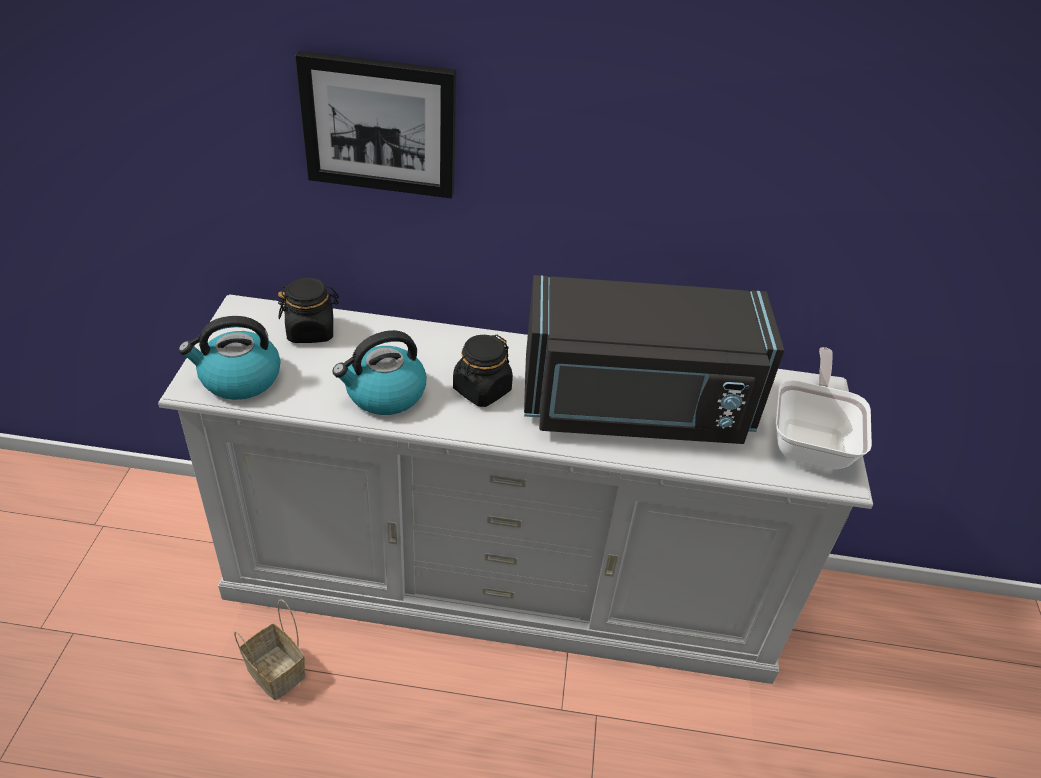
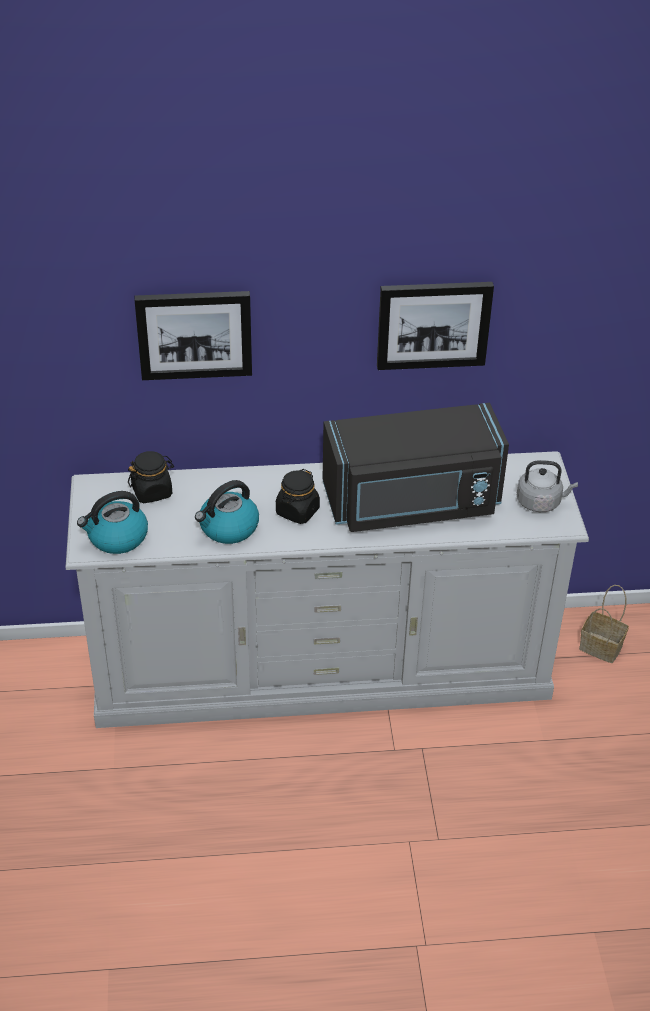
camera: 10 degrees left, 0 degrees up
(274, 672) = (161, 770): basket -> basket (599, 647)
(708, 165) = (433, 324): none -> picture
(811, 440) = (541, 502): frying pan -> grey kettle

